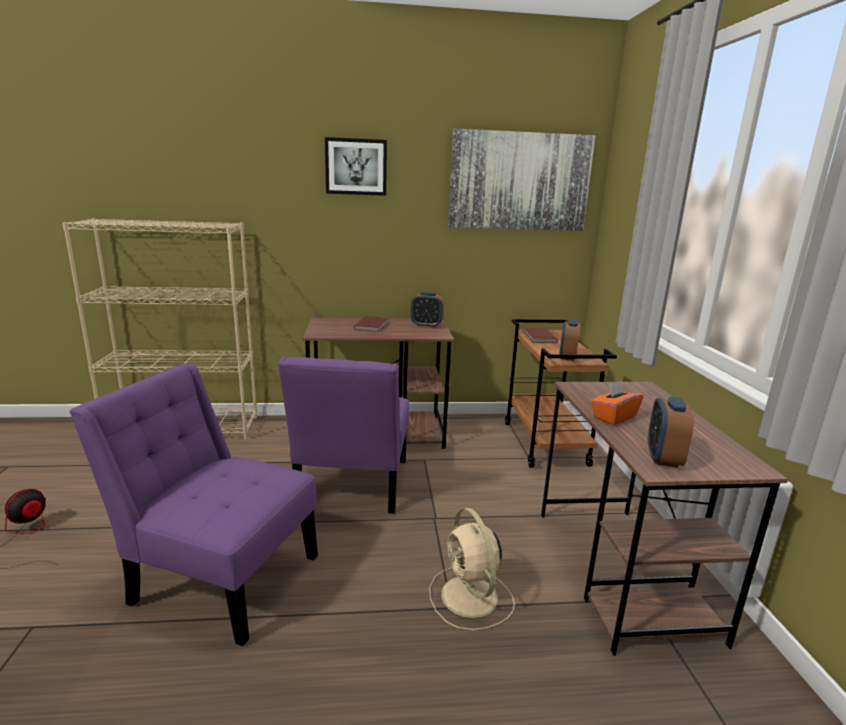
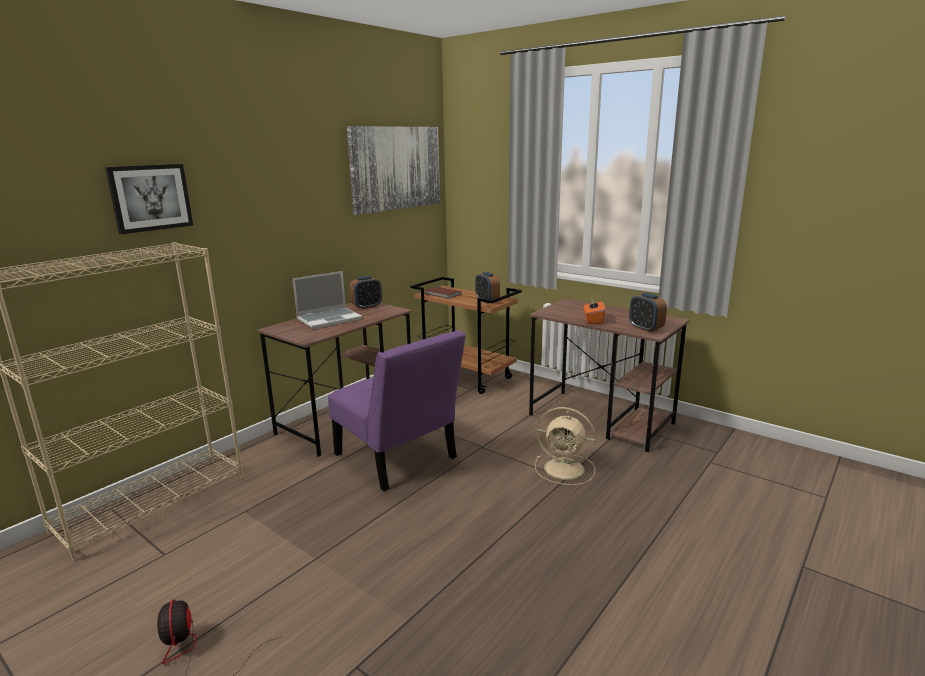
camera: 45 degrees left, 0 degrees up
(219, 575) = (421, 552): purple chair -> none
(356, 167) = (275, 168): picture -> picture (150, 197)
(372, 325) = (329, 319): brown book -> laptop

